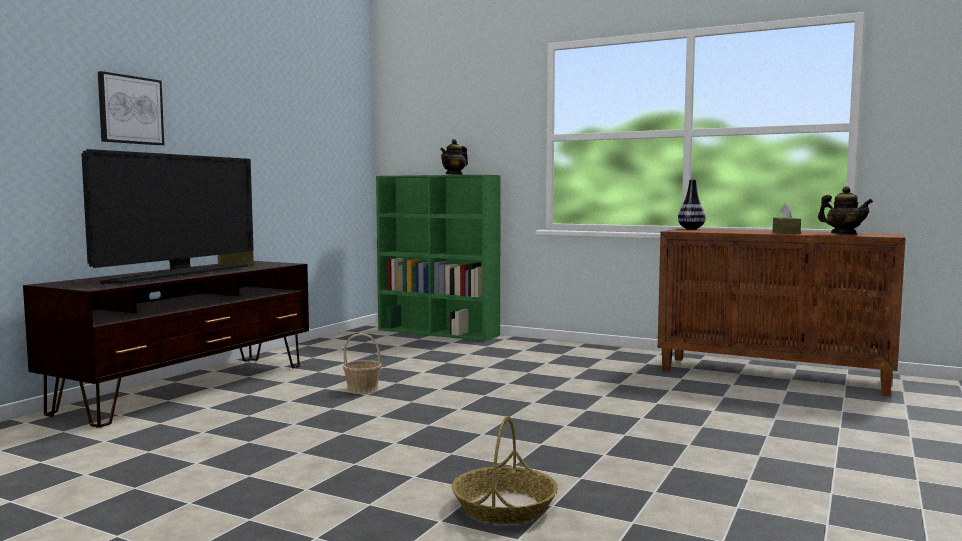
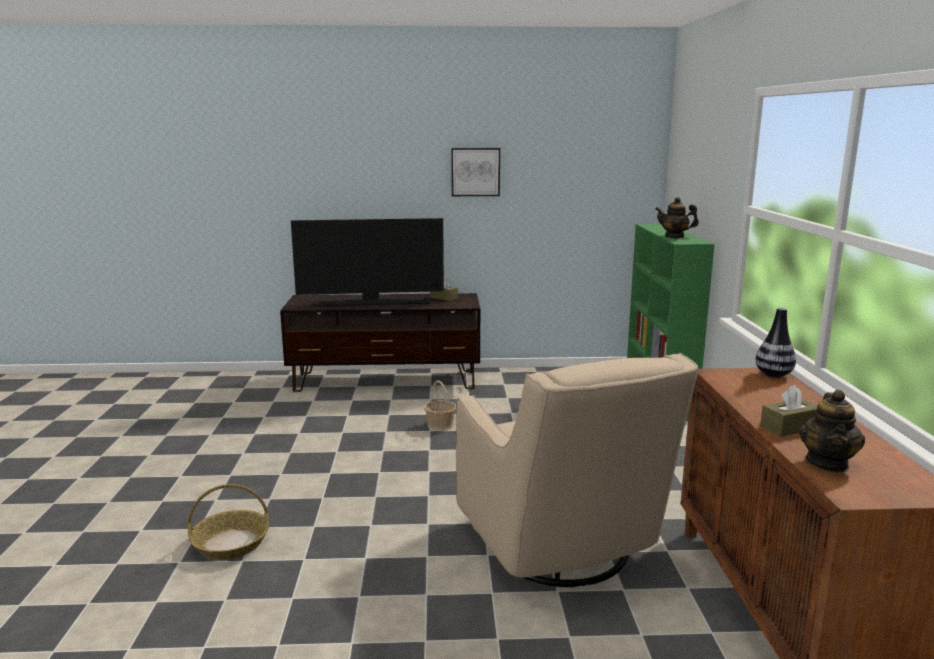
camera: 60 degrees right, 10 degrees up
(130, 110) = (374, 179): picture -> picture (475, 172)
(656, 399) = (562, 550): none -> beige armchair

